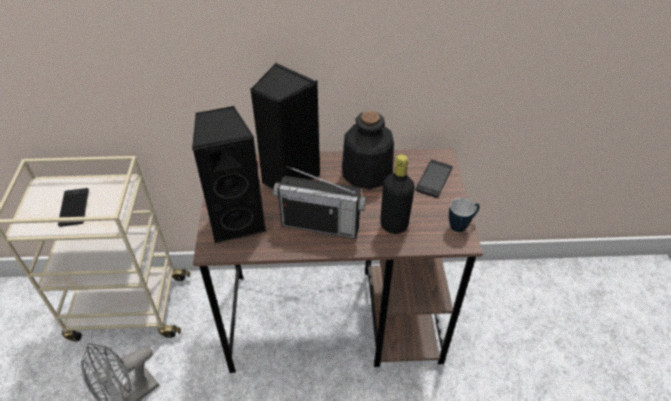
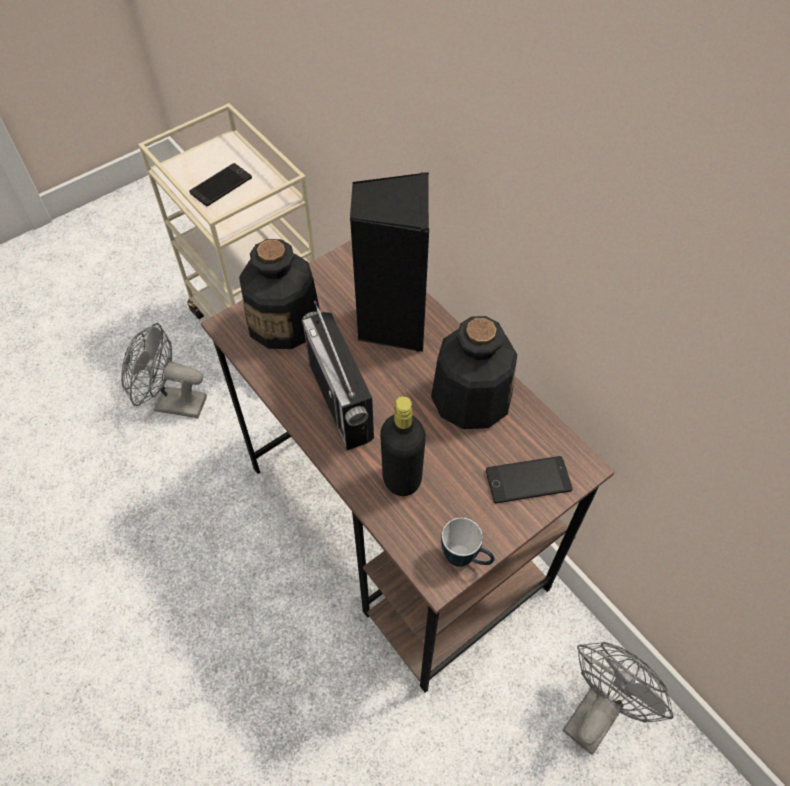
camera: 55 degrees right, 10 degrees up
(237, 221) = (285, 321): black speaker -> bottle
(500, 292) = (597, 709): none -> grey fan

